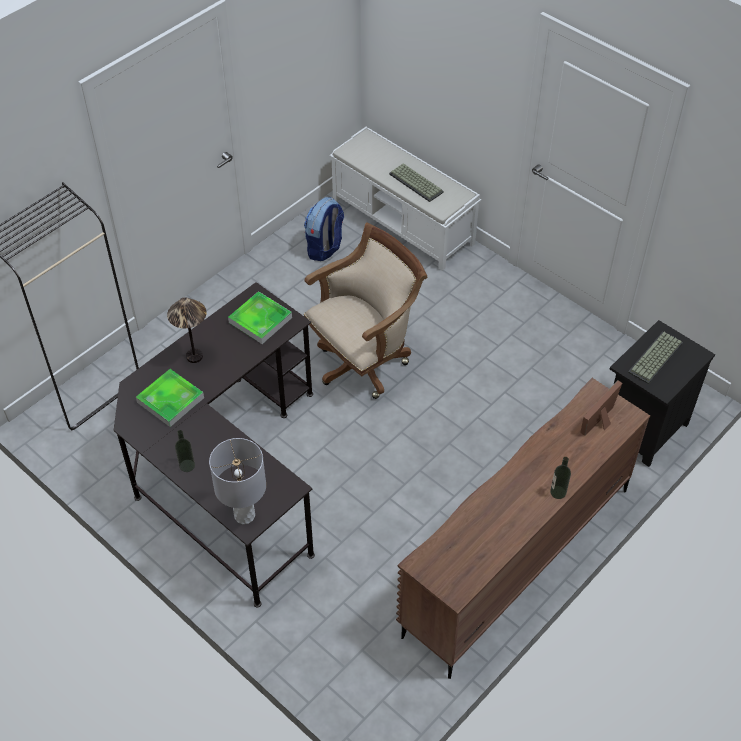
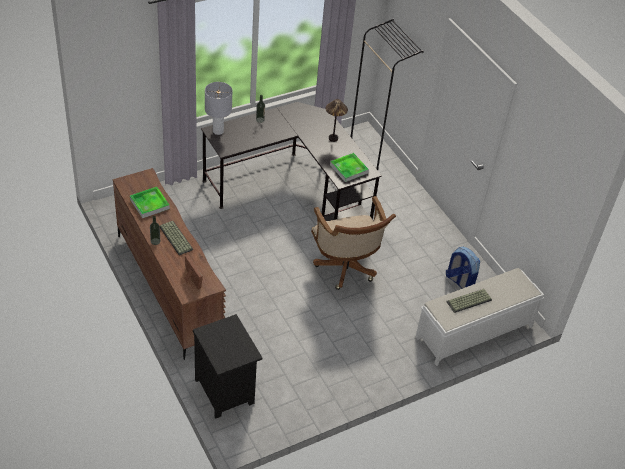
camera: 105 degrees right, 5 degrees down
(170, 400) = (306, 123): tray -> tray (149, 204)
(656, 359) = (230, 340): keyboard -> keyboard (175, 238)

